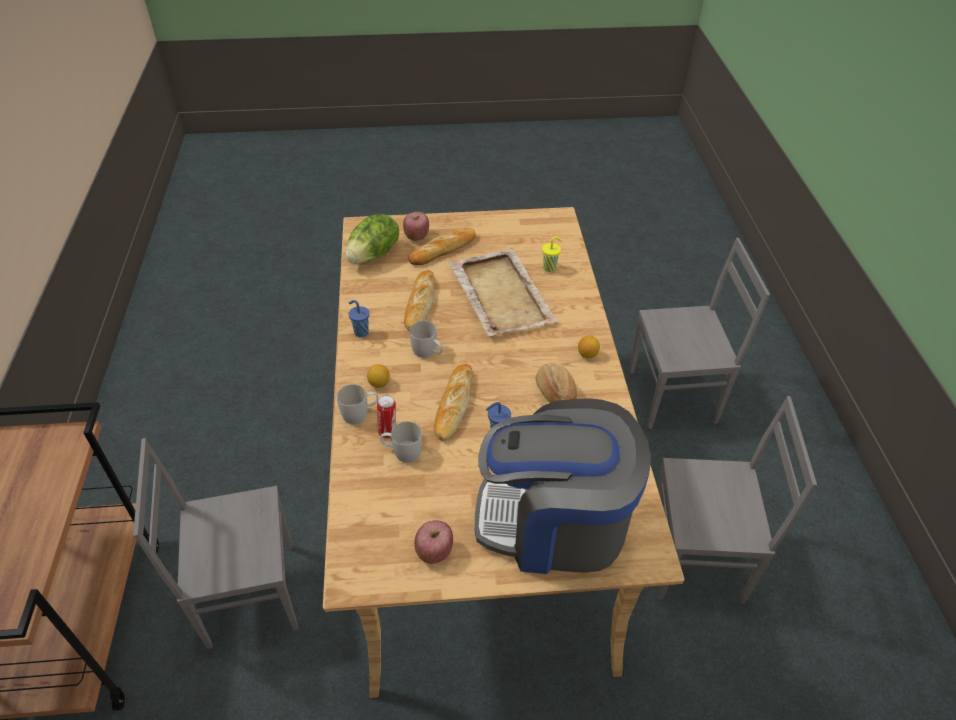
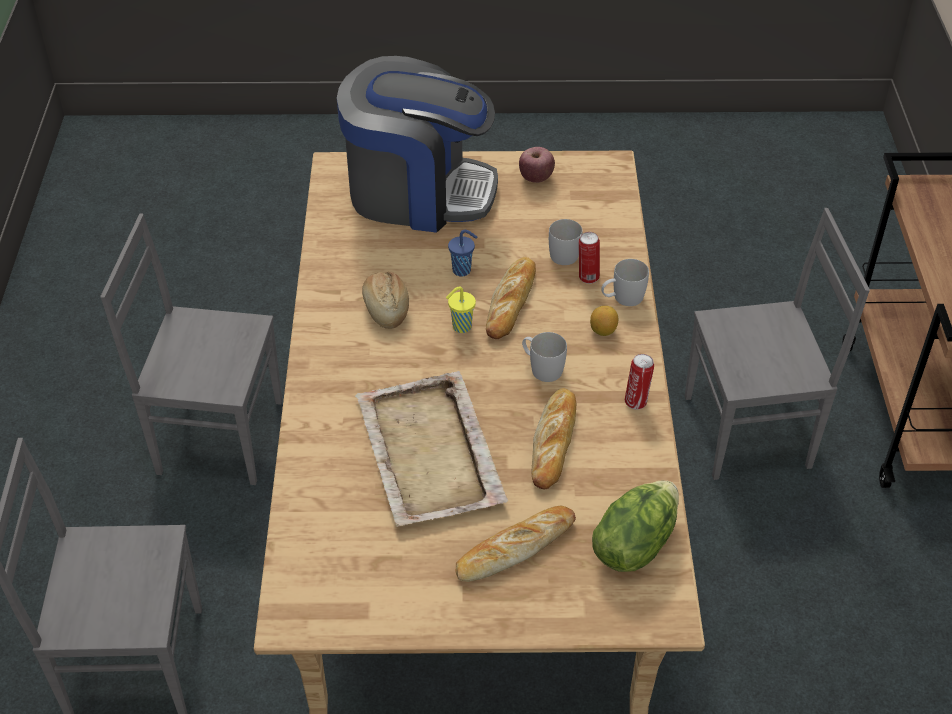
camera: 175 degrees left, 0 degrees up
(360, 332) = (636, 401): blue cup -> can
(416, 236) = (562, 584): apple -> none
(550, 268) = (340, 499): yellow cup -> yellow cup (460, 327)
(587, 354) = (329, 354): lemon -> none

